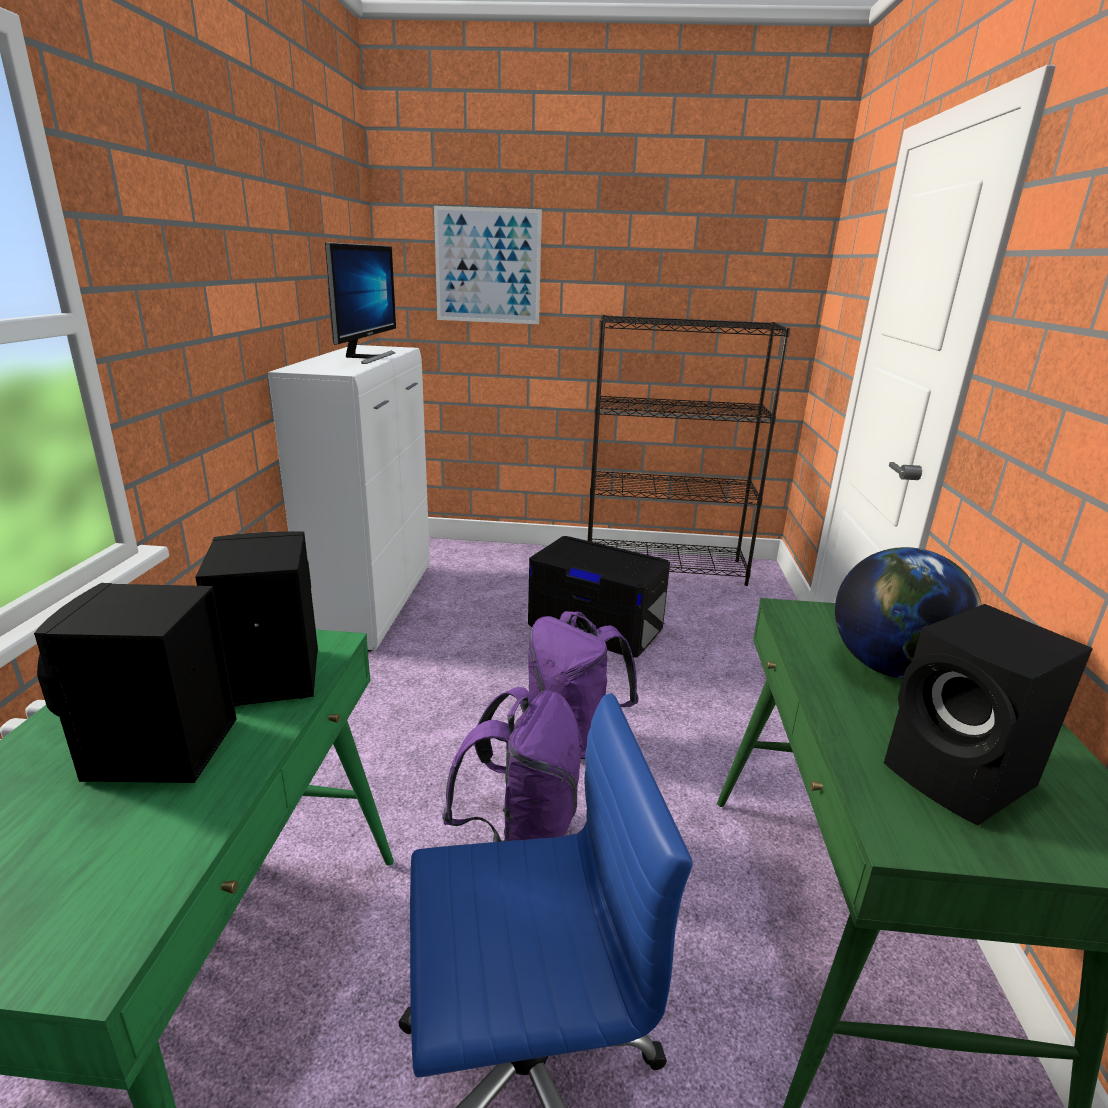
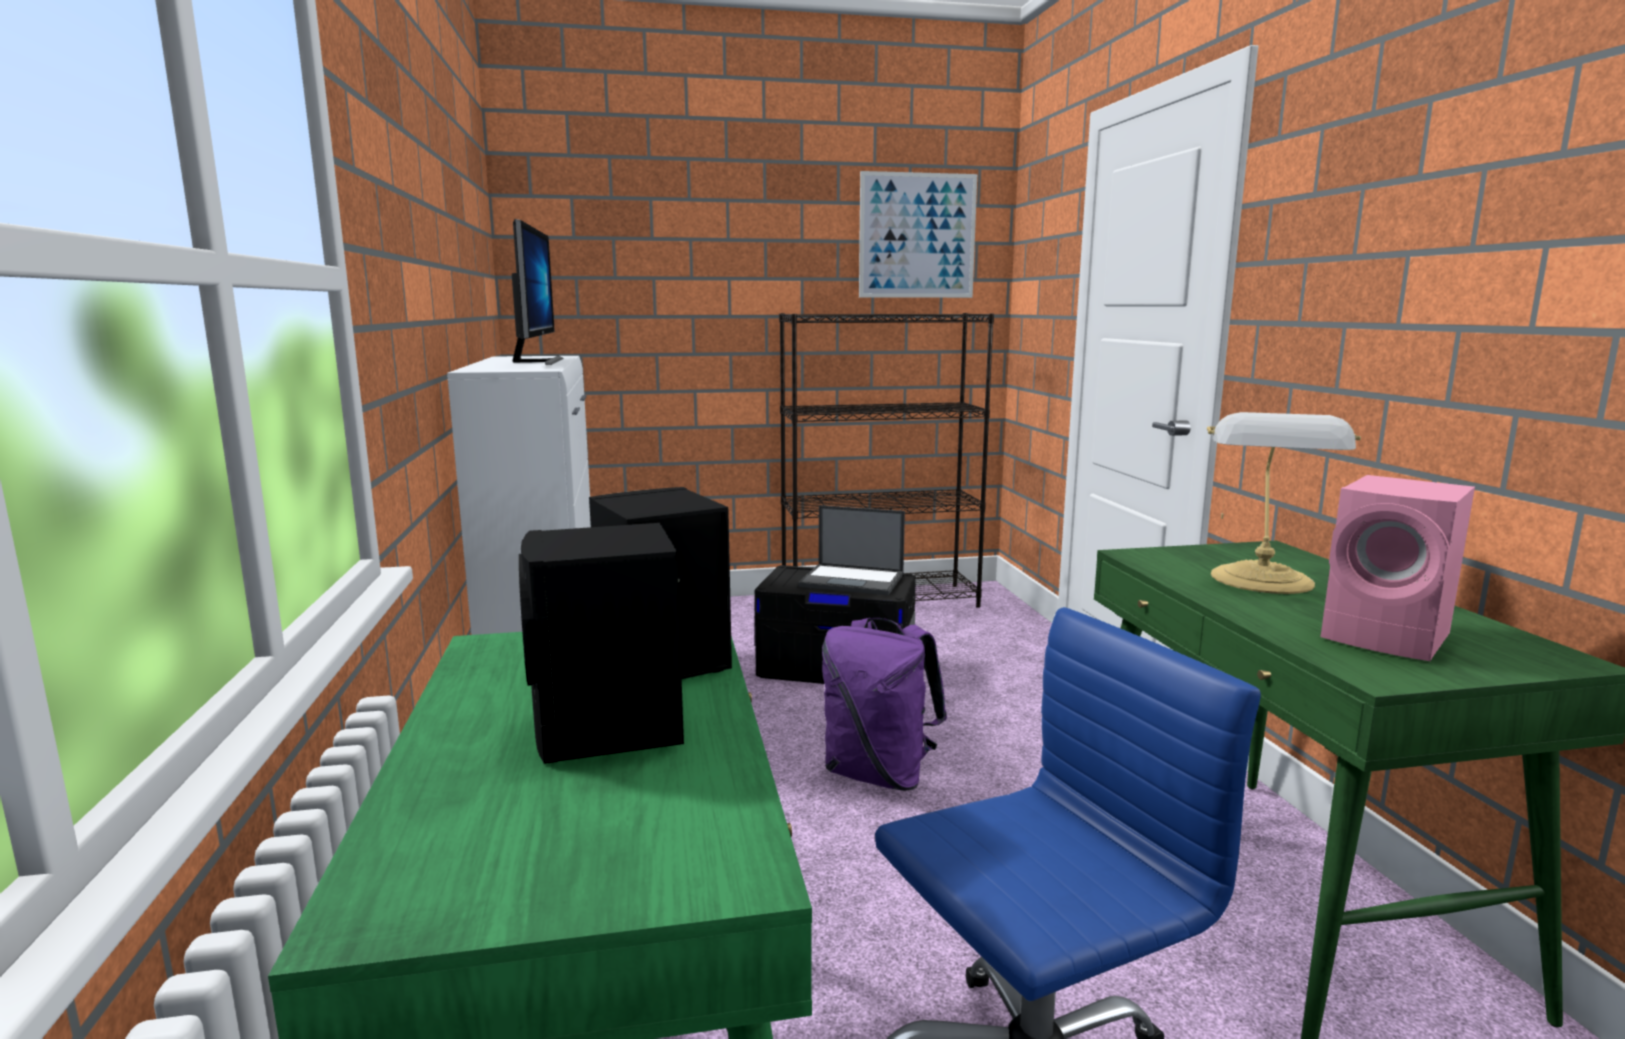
camera: 15 degrees left, 10 degrees down
(488, 266) = (640, 264): picture -> picture (917, 236)
(520, 839) = (881, 880): purple backpack -> none
(613, 560) = (853, 580): none -> laptop
(891, 668) = (1263, 581): globe -> table lamp
(962, 779) = (1390, 638): black speaker -> pink speaker

